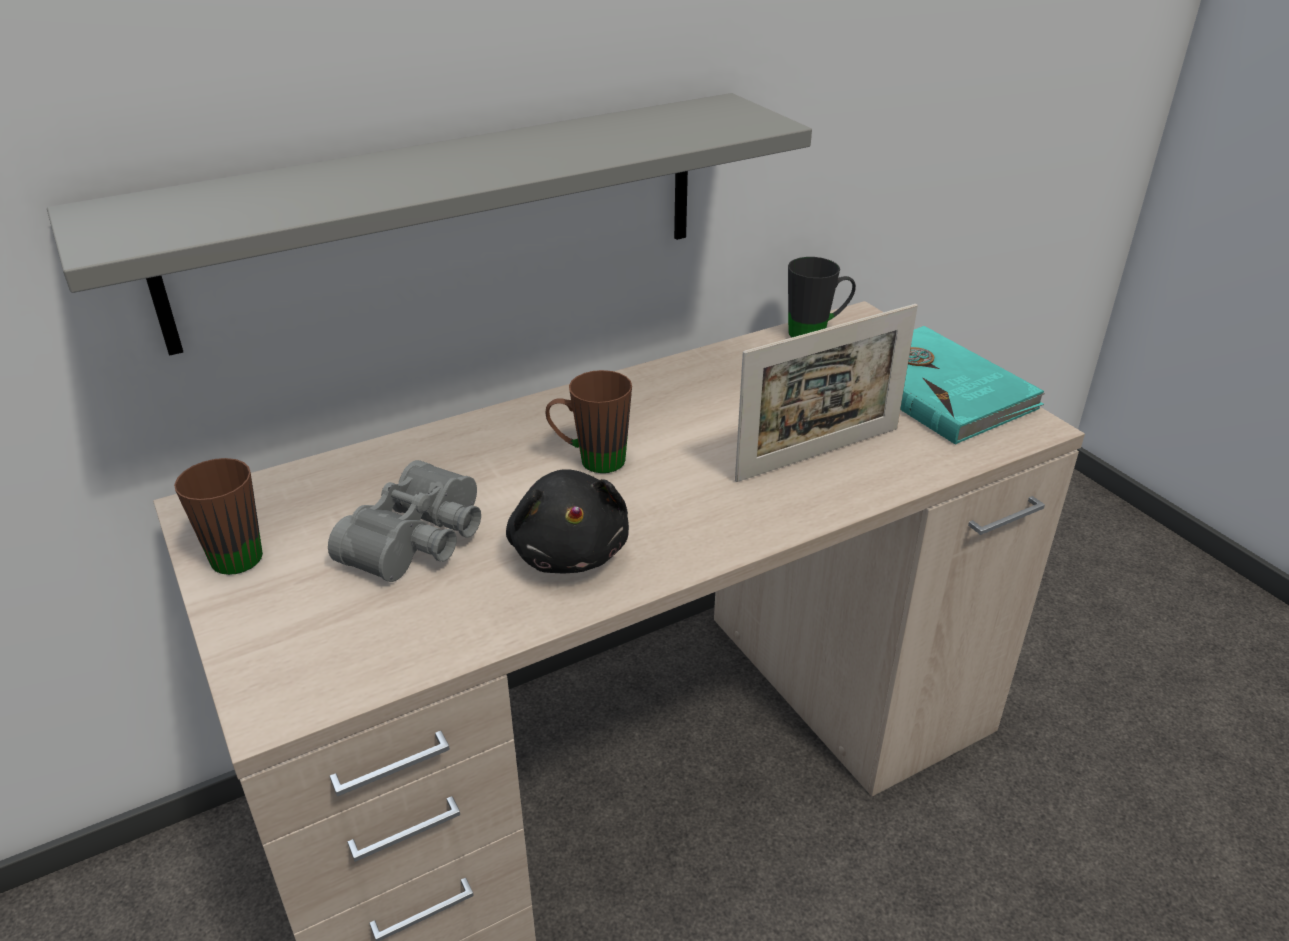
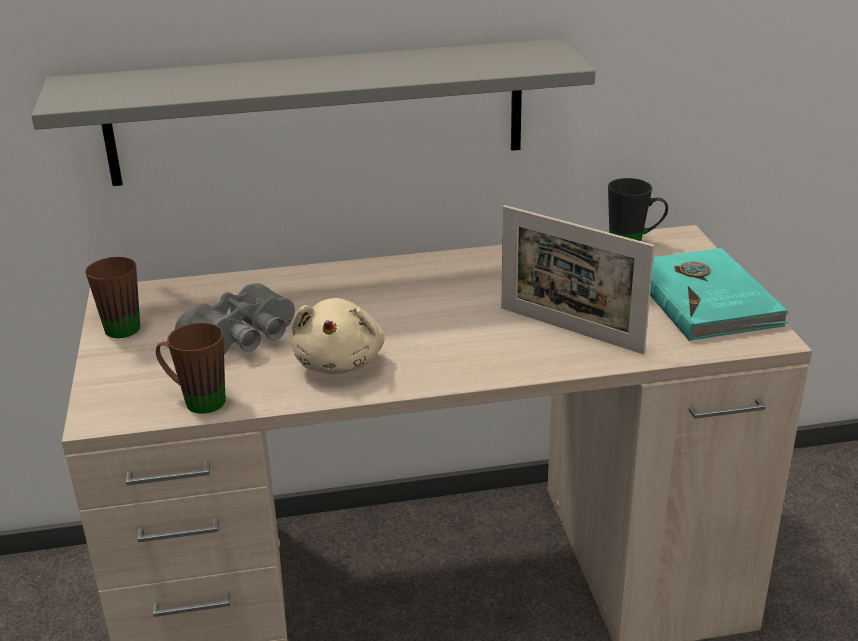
camera: 20 degrees right, 5 degrees down
(569, 550) = (340, 362): black plush toy -> beige plush toy
(590, 460) = (392, 307): brown mug -> brown mug (196, 400)
(818, 454) = (570, 330): picture frame -> picture frame turned 45 degrees clockwise

